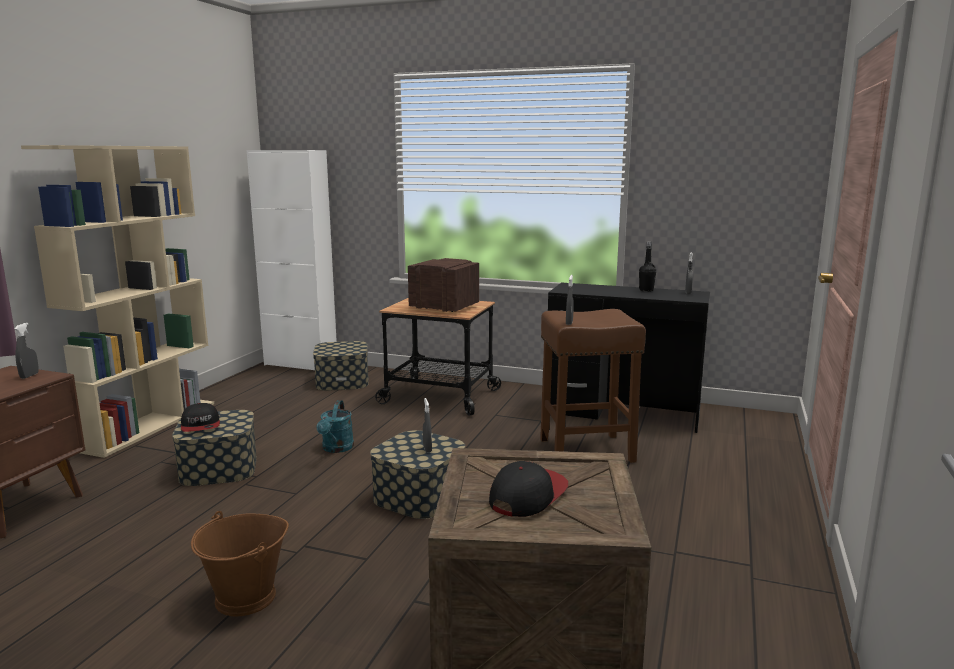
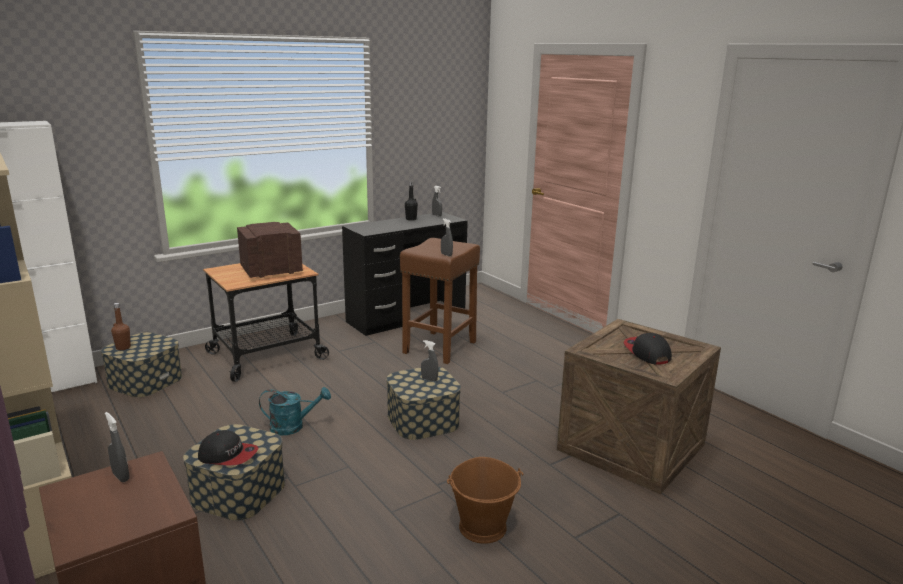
camera: 55 degrees left, 5 degrees up
(331, 346) = (123, 347): none -> brown bottle
(336, 449) = (293, 427): turquoise watering can -> turquoise watering can turned 45 degrees counterclockwise

